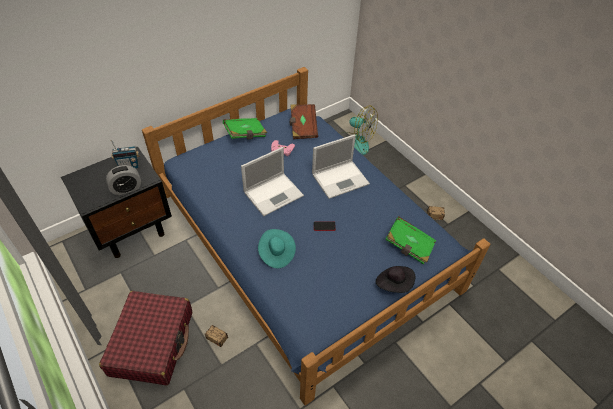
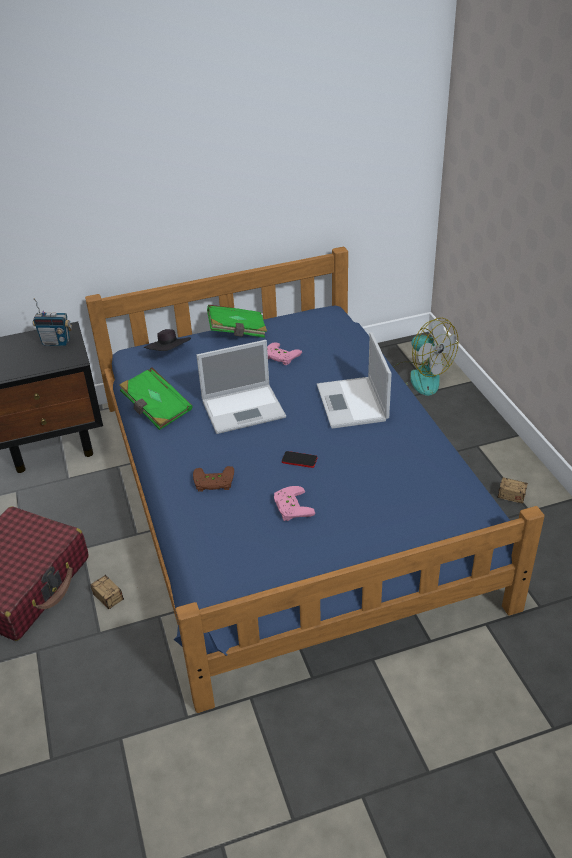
camera: 20 degrees right, 10 degrees down
(126, 189) = (40, 367): alarm clock -> none
(276, 254) = (213, 483): turquoise hat -> brown game controller
(302, 127) = (324, 333): brown book -> none
(332, 262) = (290, 507): none -> pink game controller
(341, 179) = (352, 404): laptop -> laptop turned 90 degrees clockwise
(394, 284) = (373, 552): black hat -> black hat (169, 354)
(409, 246) = (419, 507): green book -> green book (156, 409)

